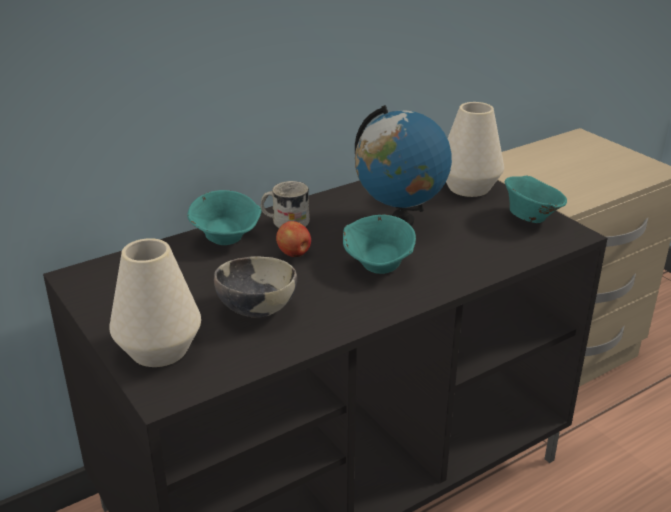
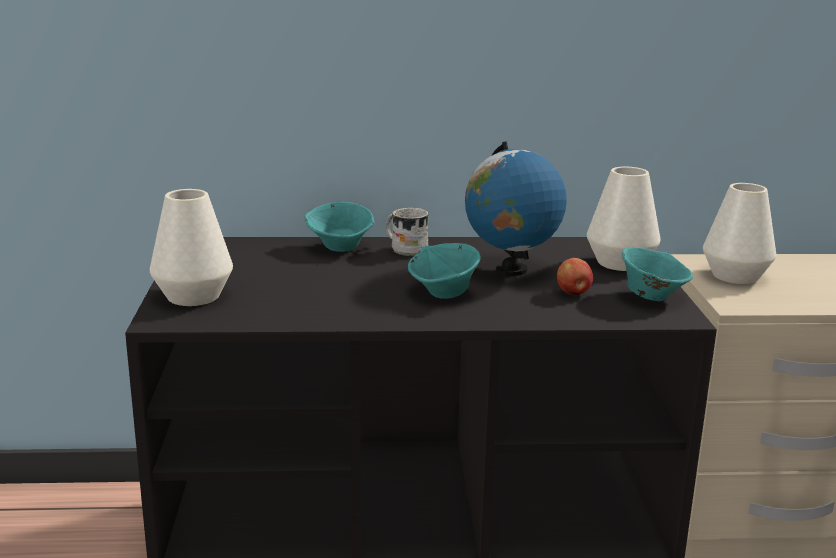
camera: 30 degrees right, 10 degrees down
(256, 310) = (299, 293): bowl -> none
(294, 254) = (383, 269): apple -> apple (573, 293)
(537, 172) = (735, 276): none -> white vase

